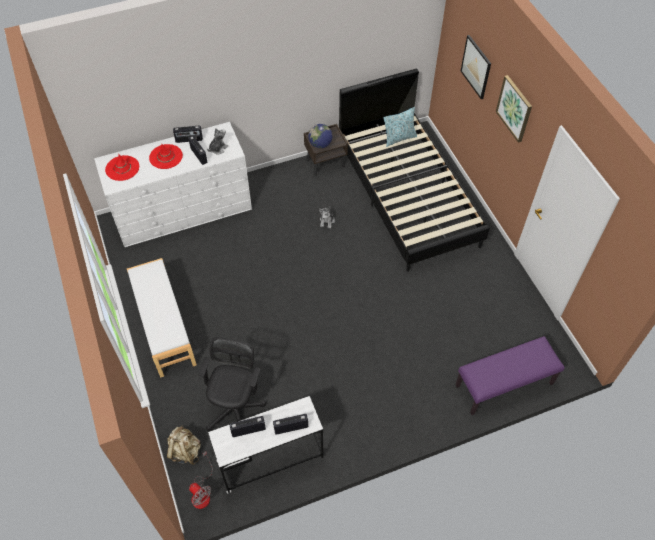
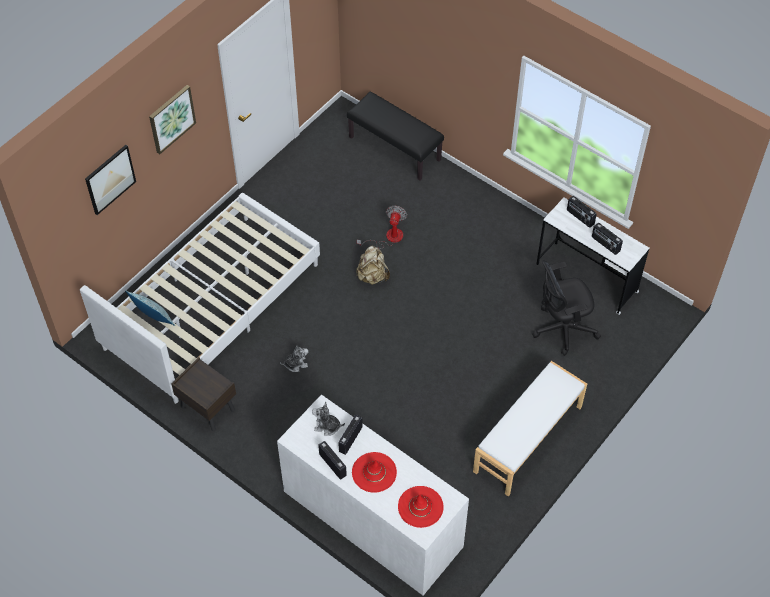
camera: 120 degrees left, 0 degrees up
(185, 451) = (630, 343): beige backpack -> beige backpack (372, 276)
(202, 492) = (652, 310): fan -> fan (388, 238)
(320, 144) = (215, 385): globe -> none
(407, 195) = (212, 306): black bed -> white bed
(504, 385) = (395, 148): purple bench -> black bench

